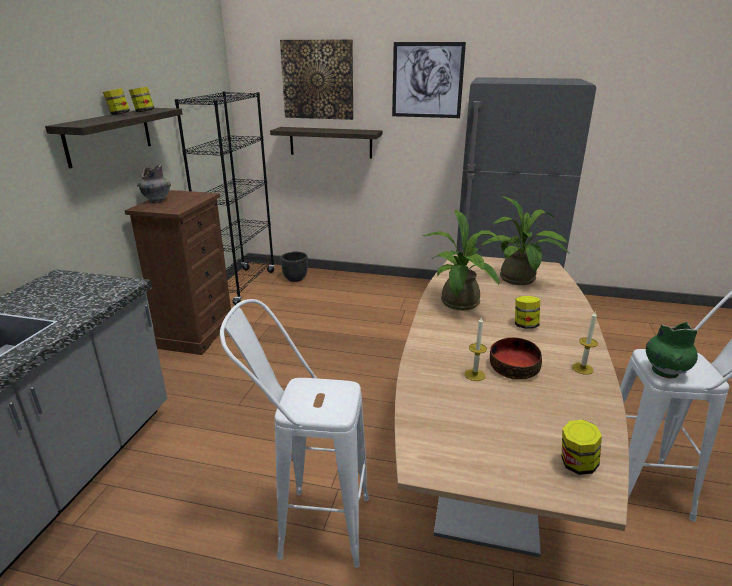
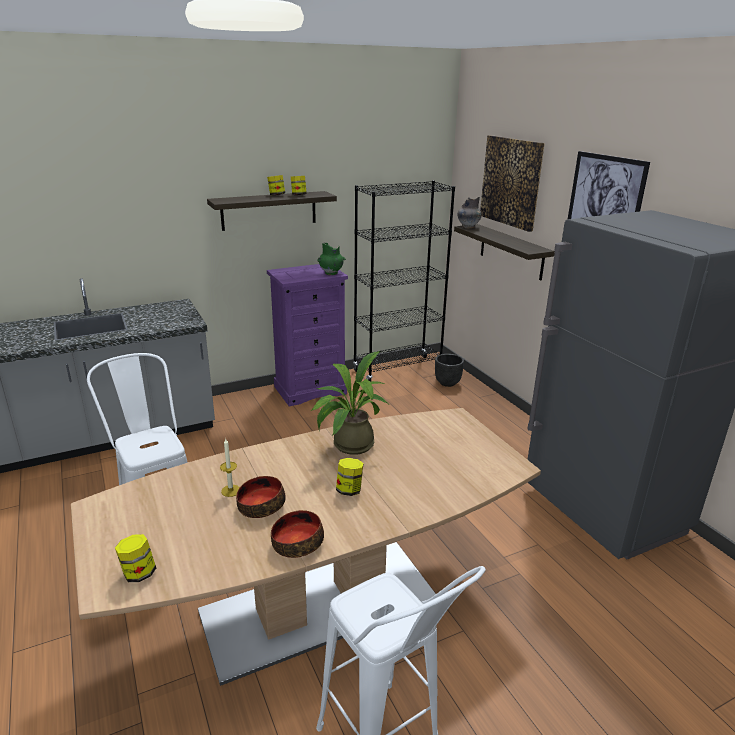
camera: 50 degrees right, 0 degrees up
(156, 201) = (297, 269): grey vase -> grey vase (468, 227)
(196, 333) = (310, 390): brown dresser -> purple dresser
(520, 281) = (450, 460): potted plant -> none
(582, 368) = (297, 543): candle -> bowl
(664, 371) = (358, 601): green vase -> green vase (331, 273)

